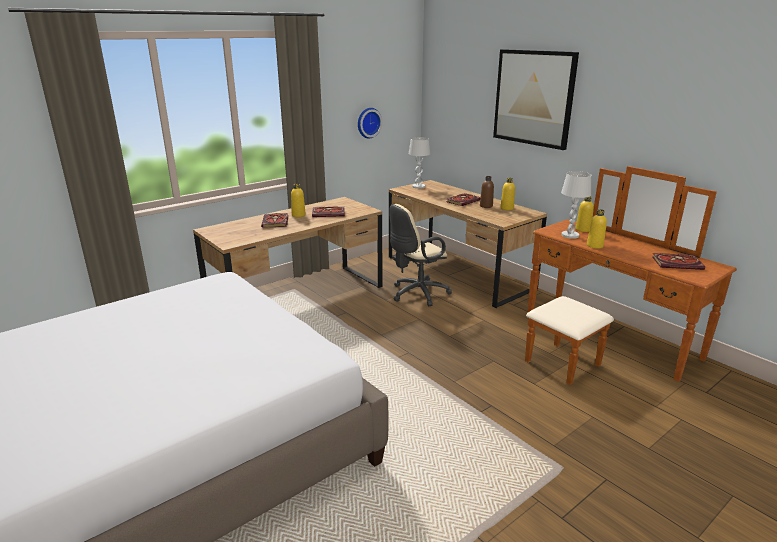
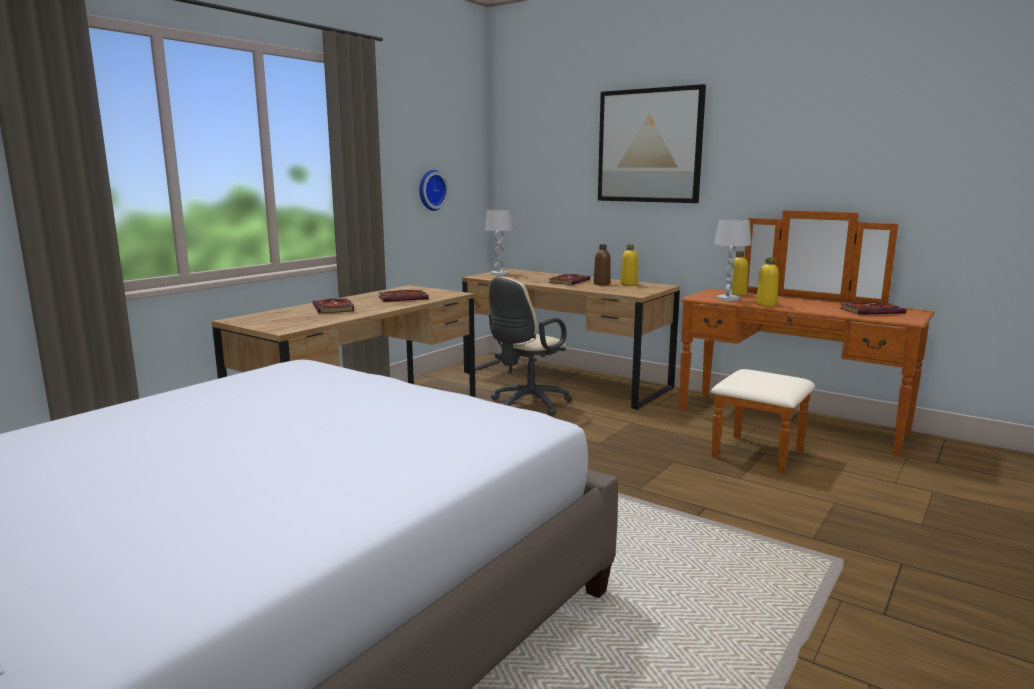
camera: 15 degrees left, 10 degrees down
(298, 215) = (361, 301): yellow bottle -> none

